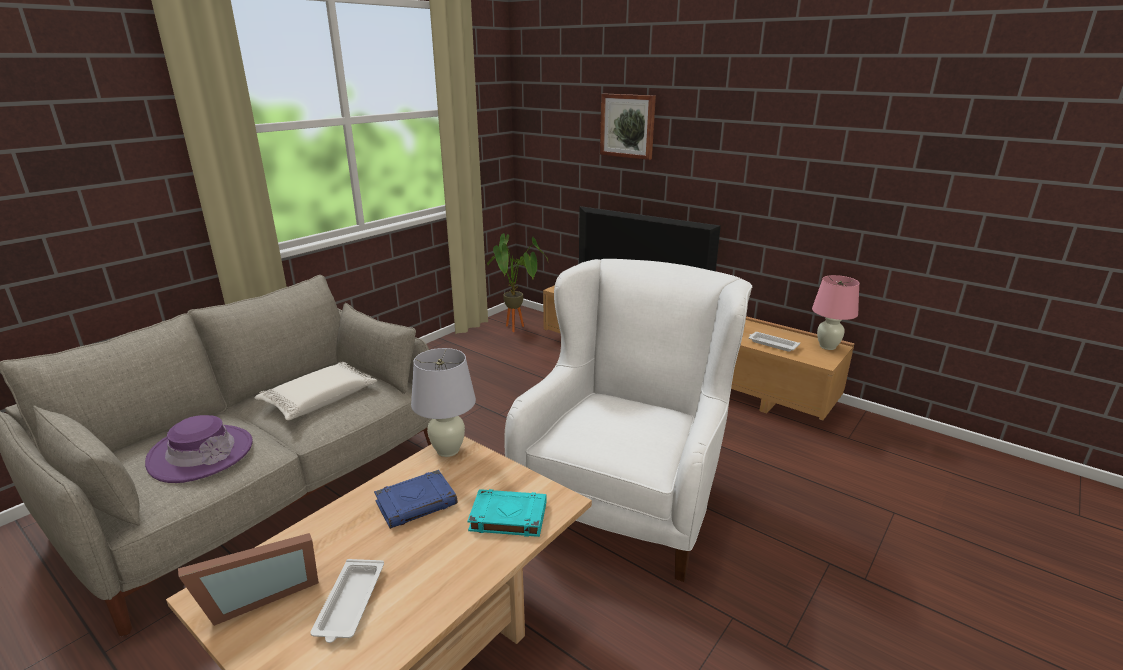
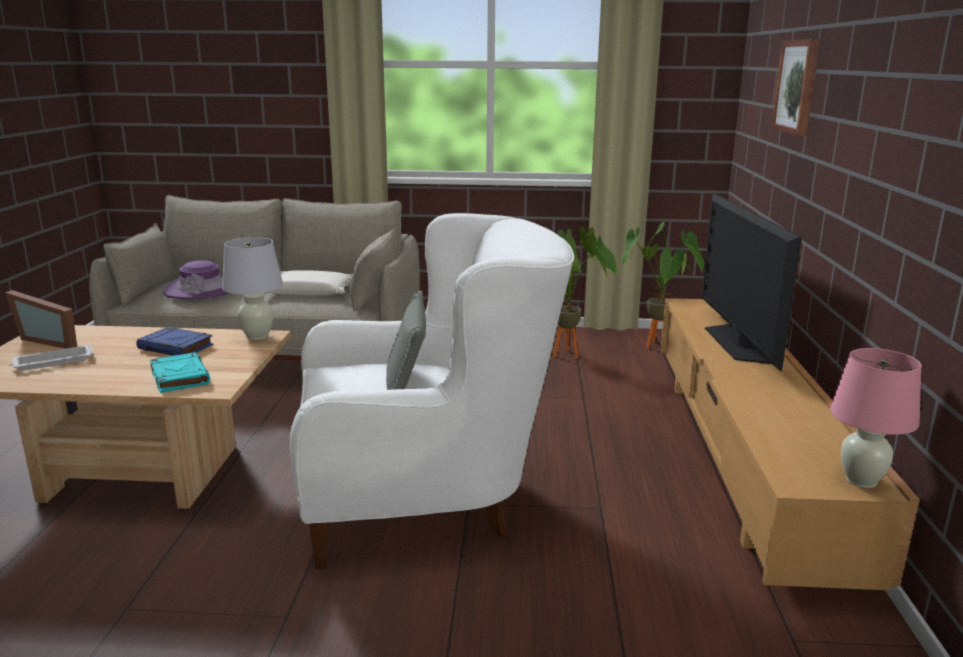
camera: 55 degrees right, 5 degrees down
(485, 357) = (572, 355): none -> potted plant
(629, 414) = (406, 383): none -> grey pillow
(772, 344) = (780, 439): white tray -> none

